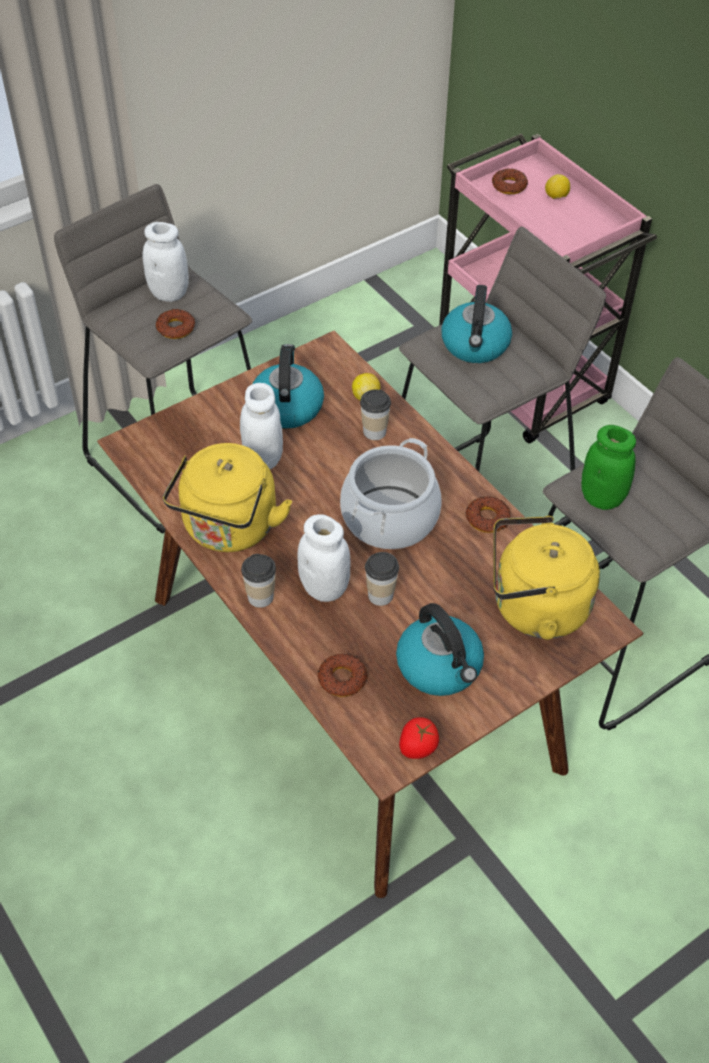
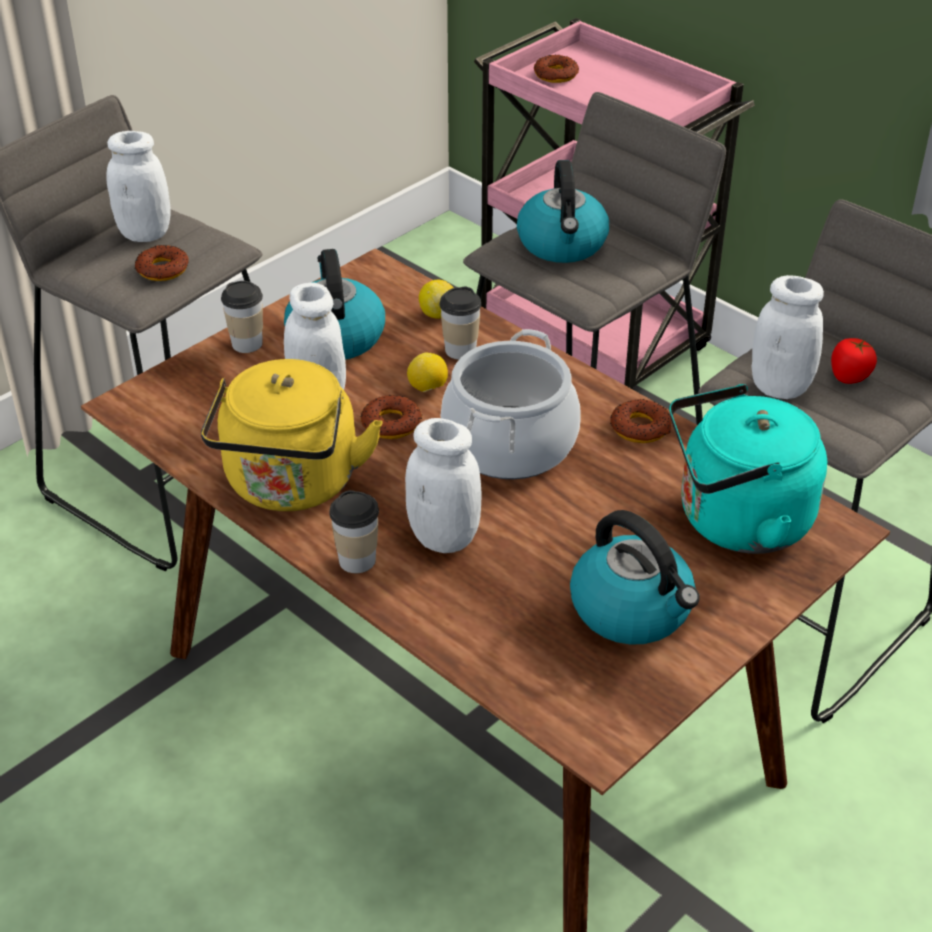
camera: 10 degrees left, 10 degrees down
(342, 679) = (500, 644): donut -> donut (391, 423)
(380, 595) = (524, 535): cup -> cup (247, 343)
(417, 747) = (633, 715): tomato -> tomato (849, 376)
(534, 607) = (736, 521): yellow kettle -> turquoise kettle
(556, 197) = (617, 80): lemon -> lemon (428, 388)
(602, 498) = (780, 387): green jar -> white jar

